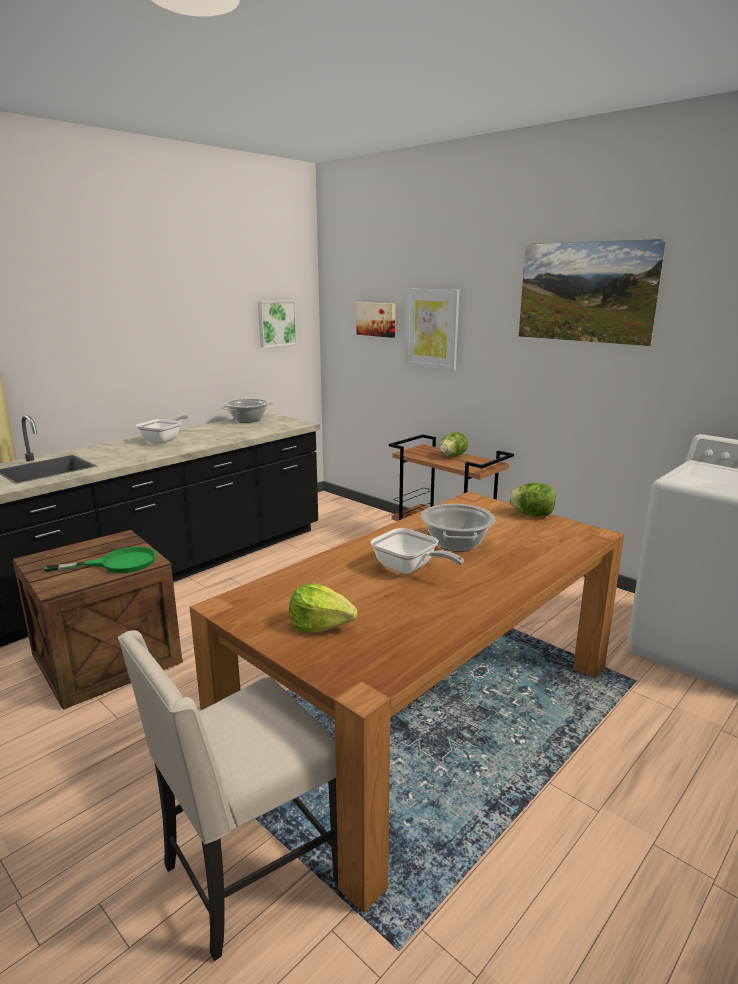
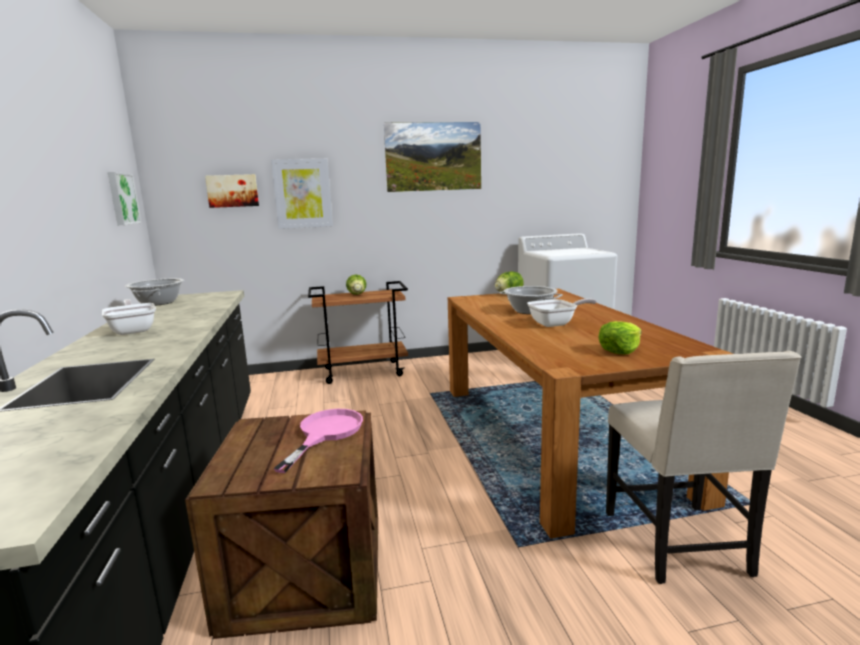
camera: 55 degrees left, 5 degrees down
(118, 563) = (325, 433): green frying pan -> pink frying pan

